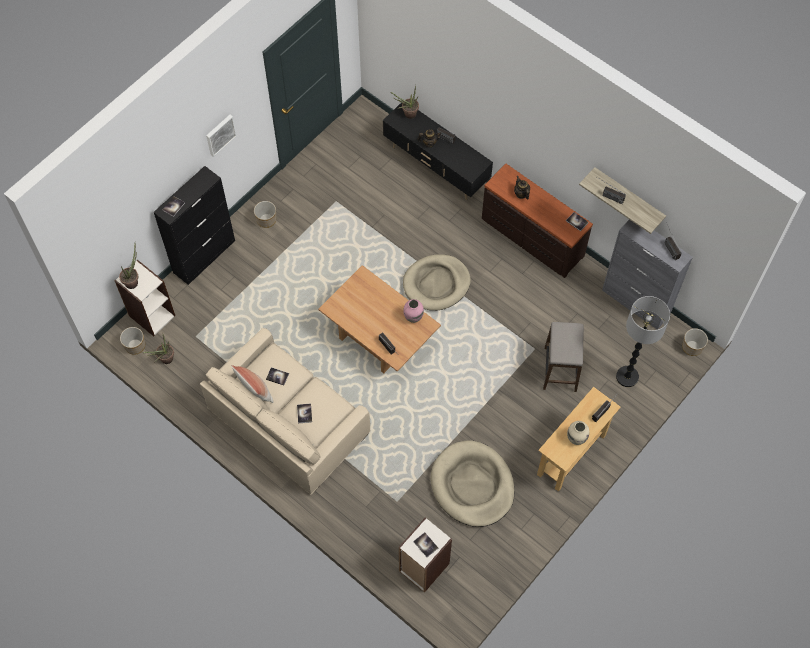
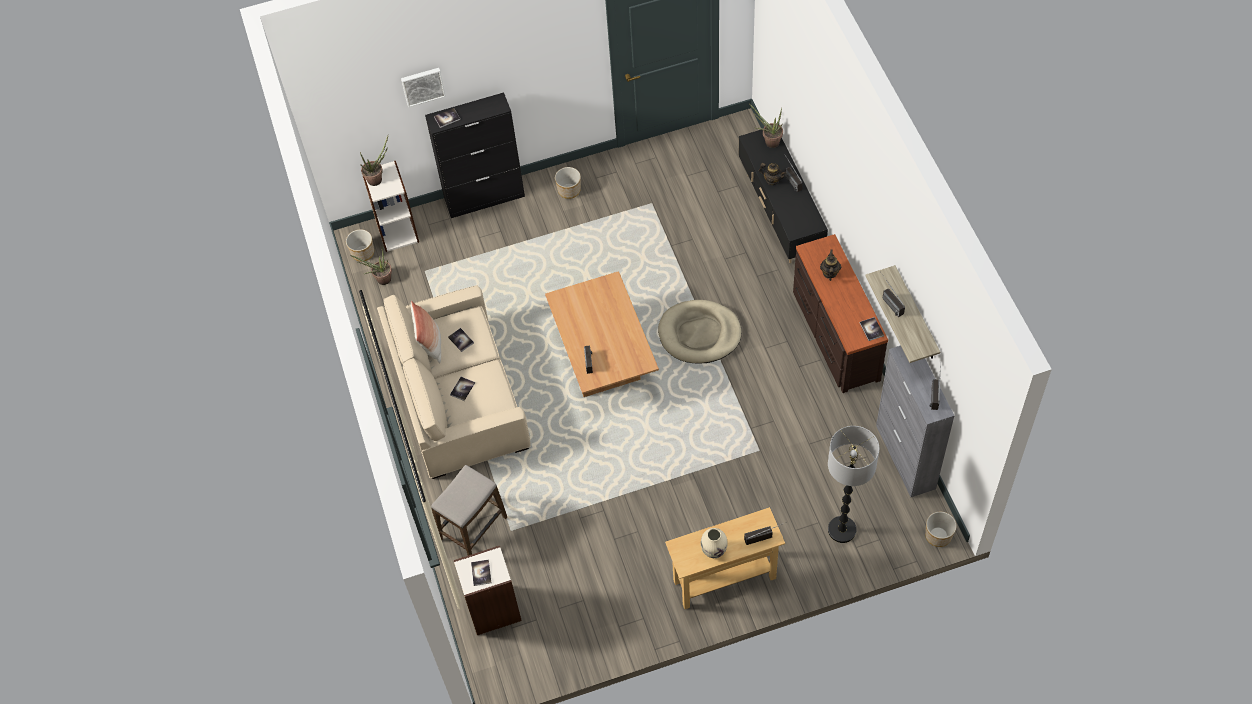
camera: 35 degrees right, 5 degrees down
(220, 134) = (531, 65): picture -> picture (423, 85)
(413, 317) = (635, 347): pink vase -> none
(472, 485) = (598, 555): beige dog bed -> none
(560, 369) = (773, 485): stool -> stool (473, 528)

